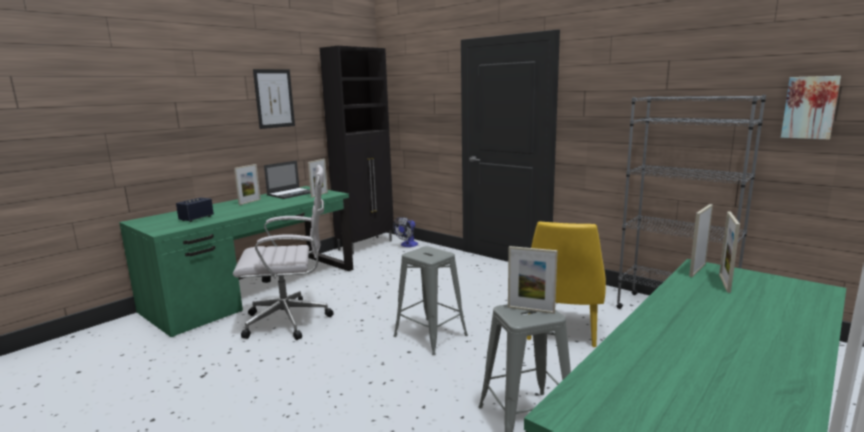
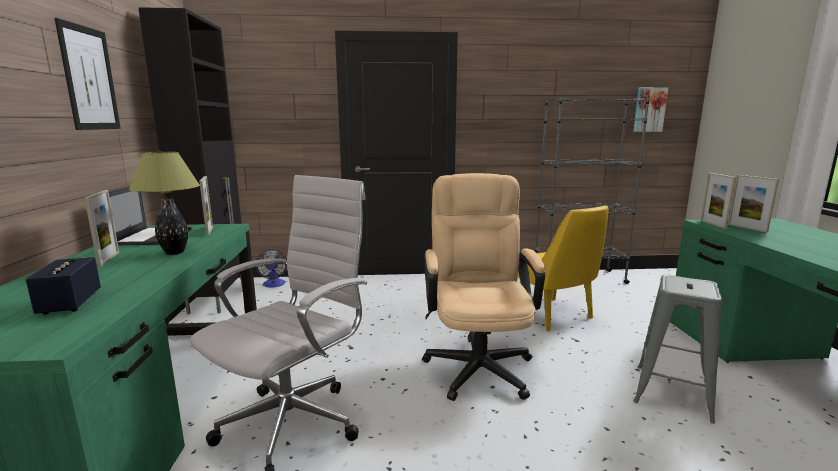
camera: 45 degrees left, 0 degrees up
(276, 204) = (175, 252): none -> table lamp
(430, 336) = (477, 362): grey stool -> beige office chair
(531, 310) = (686, 283): picture frame -> none

